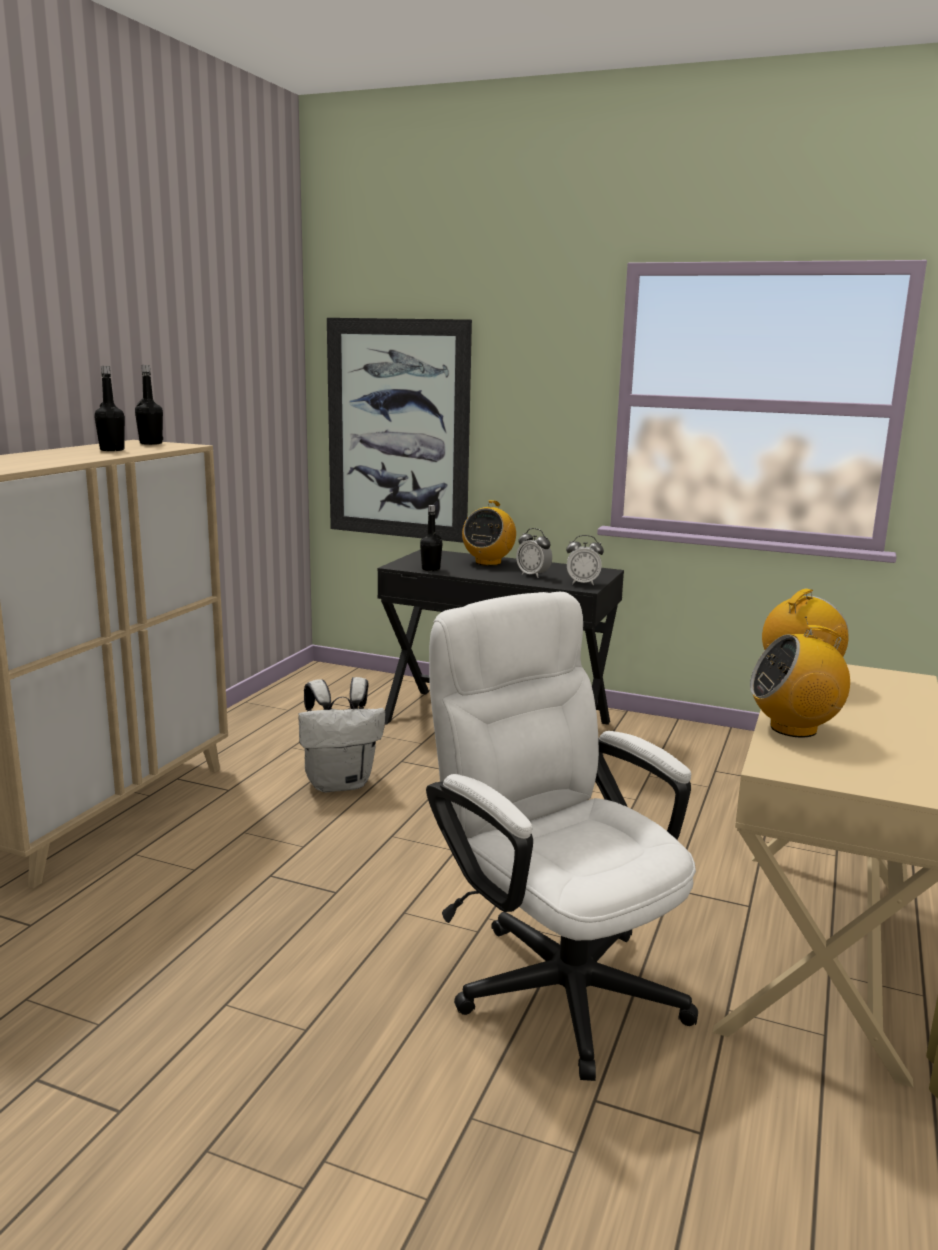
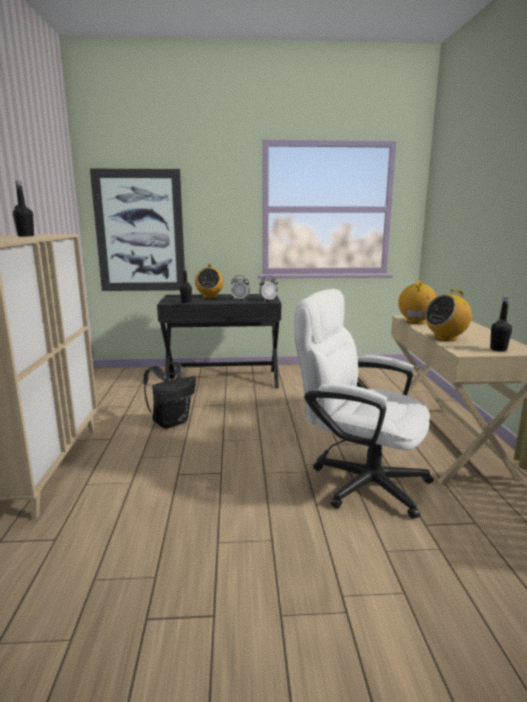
camera: 25 degrees left, 0 degrees up
(151, 443) = (37, 234): black bottle -> black bottle (498, 349)
(340, 783) = (171, 422): white backpack -> black backpack

